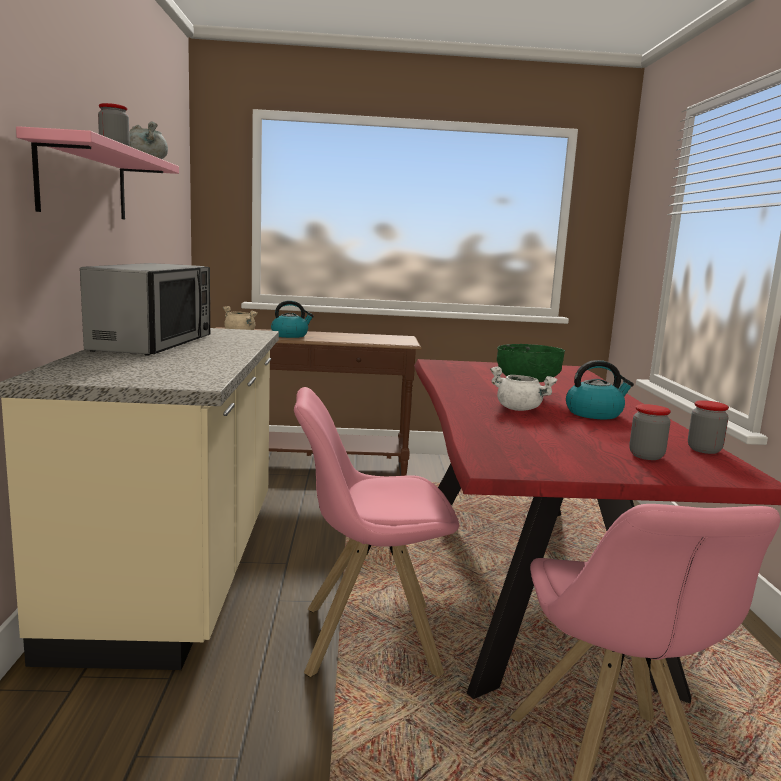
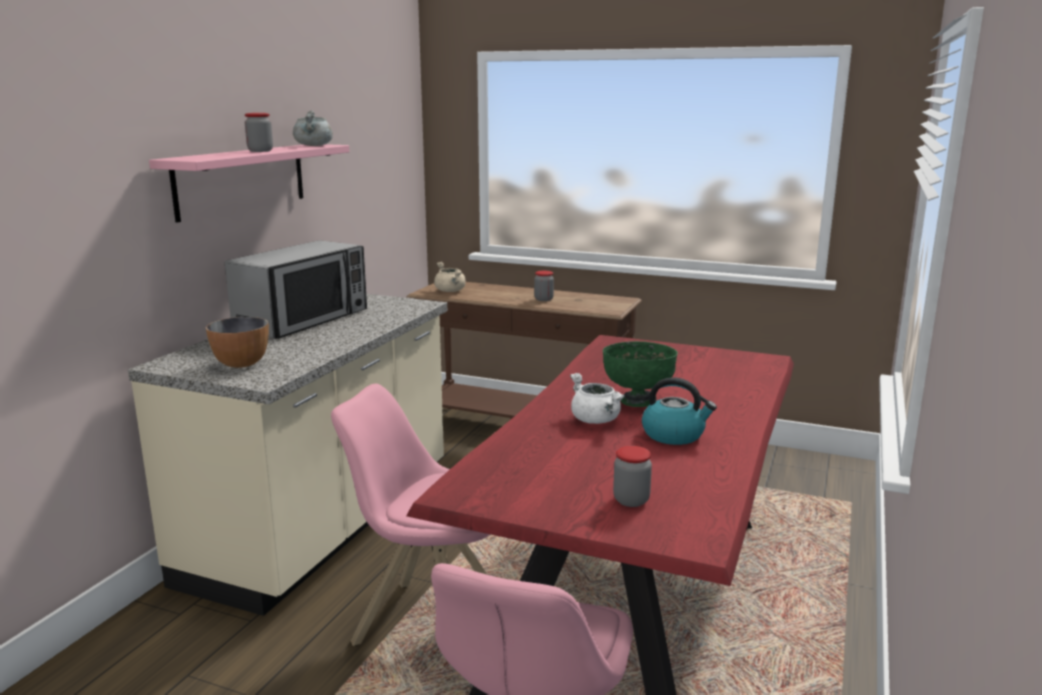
camera: 25 degrees right, 5 degrees up
(146, 373) = (241, 364): none -> bowl
(290, 335) = (498, 295): kettle -> none
(704, 450) = (715, 501): jar -> jar (543, 299)

